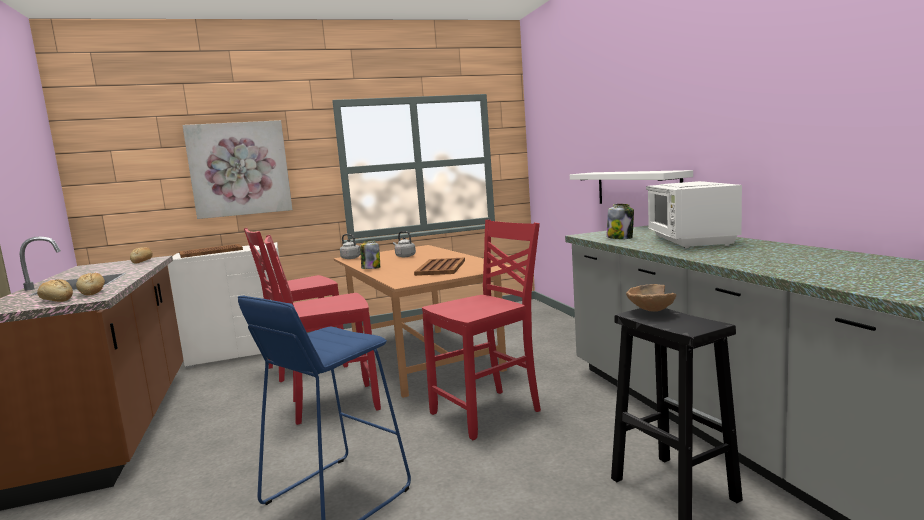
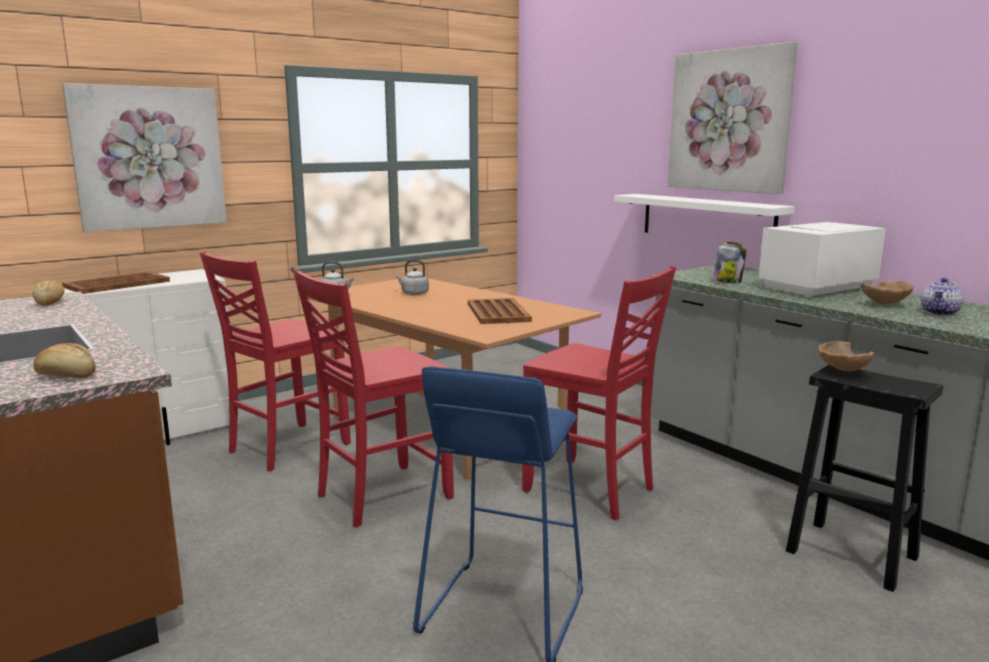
camera: 20 degrees left, 5 degrees up
(92, 292) = (103, 361): bread -> none
(371, 268) = (396, 312): jar -> none
(488, 412) = (591, 490): red chair -> red chair turned 90 degrees clockwise
(644, 103) = (729, 121): none -> picture
(690, 241) = (815, 288): white microwave -> white microwave turned 75 degrees clockwise
(730, 252) = (885, 305): none -> brown bowl
(774, 257) = (940, 313): none -> teapot

